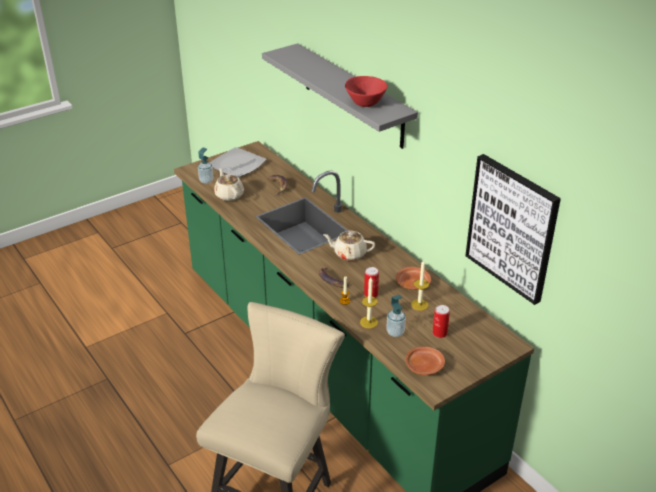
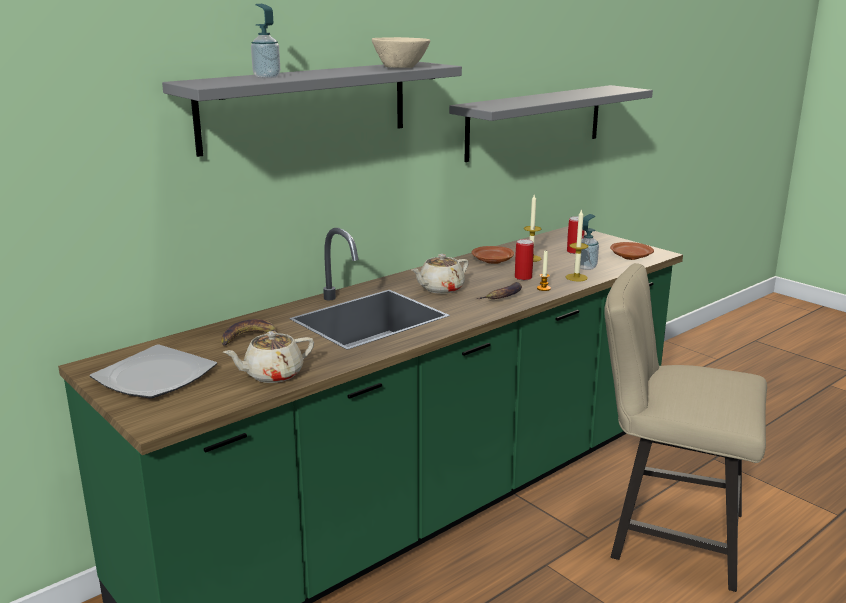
camera: 95 degrees left, 15 degrees down
(206, 181) = (211, 401): soap dispenser -> soap dispenser (267, 77)
(349, 254) = (440, 289): beige teapot -> beige teapot turned 45 degrees clockwise
(364, 103) = (402, 67): red bowl -> beige bowl
(512, 228) = (535, 122): picture -> grey shelf

